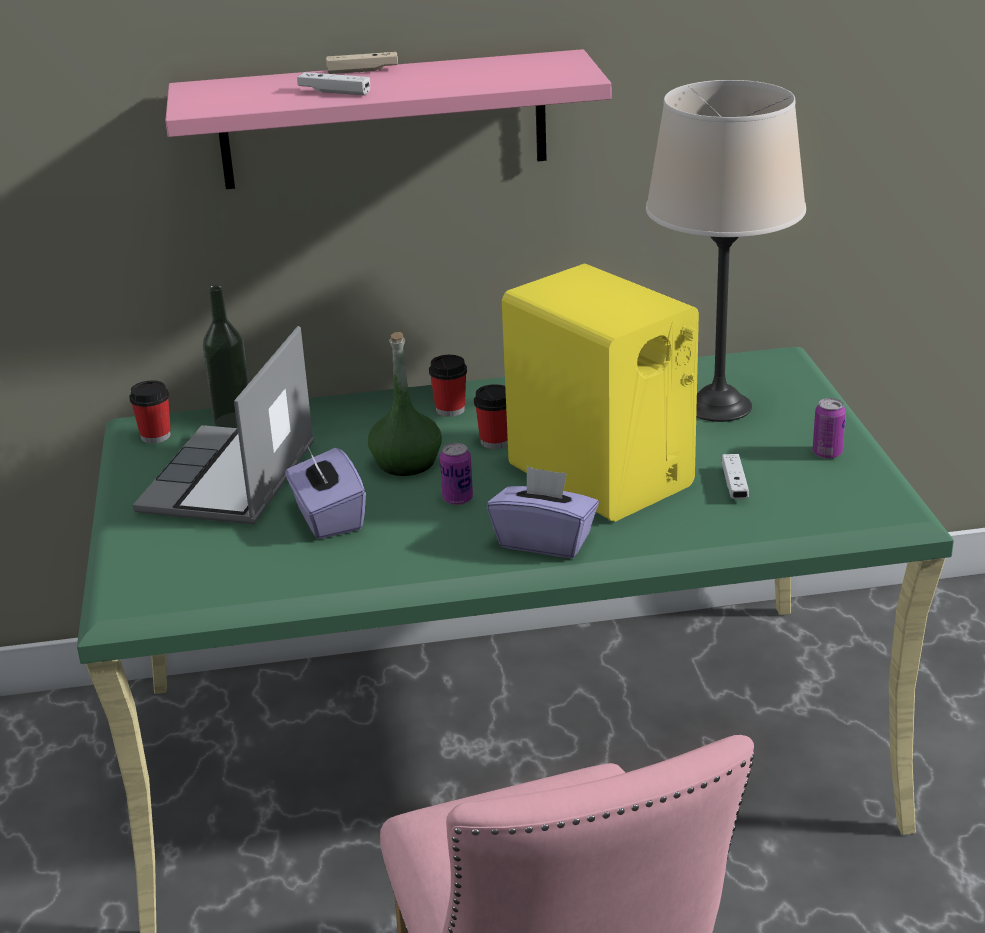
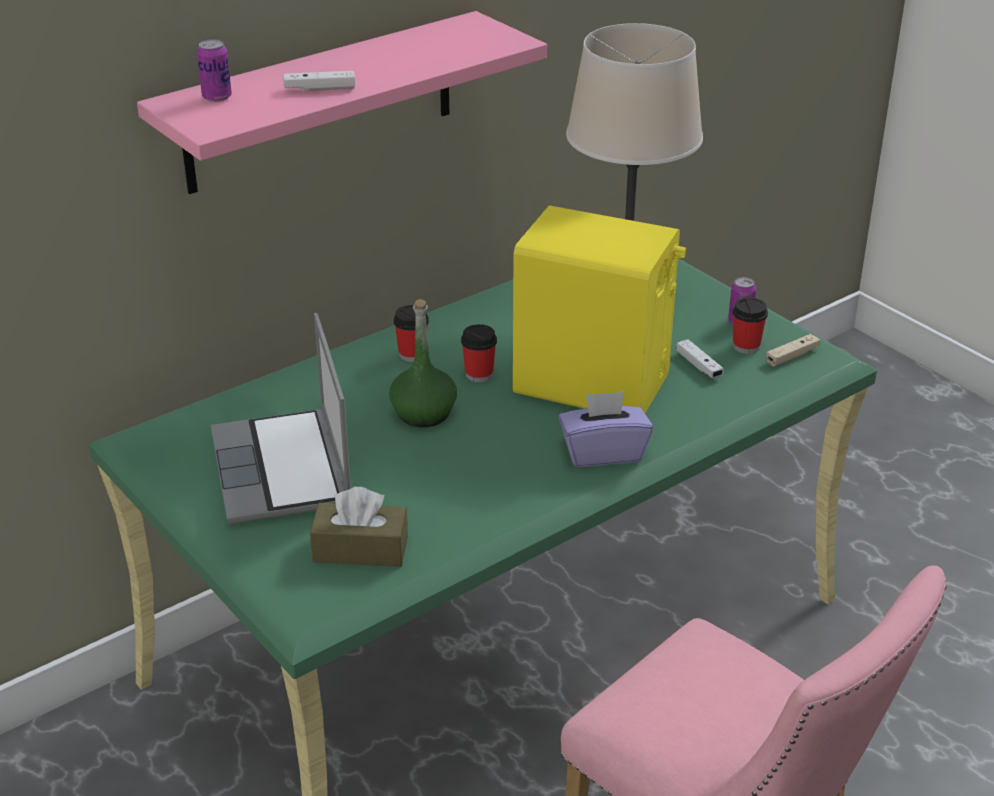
camera: 30 degrees left, 5 degrees up
(155, 436) = (166, 446): cup -> cup (746, 346)
(225, 564) = (360, 549): none -> brown tissue box
(233, 421) = (227, 413): bottle -> none
(328, 518) = (406, 481): purple tissue box -> none
(362, 71) = (312, 61): beige game controller -> beige game controller (792, 356)
(457, 499) = (499, 435): can -> can (217, 97)

